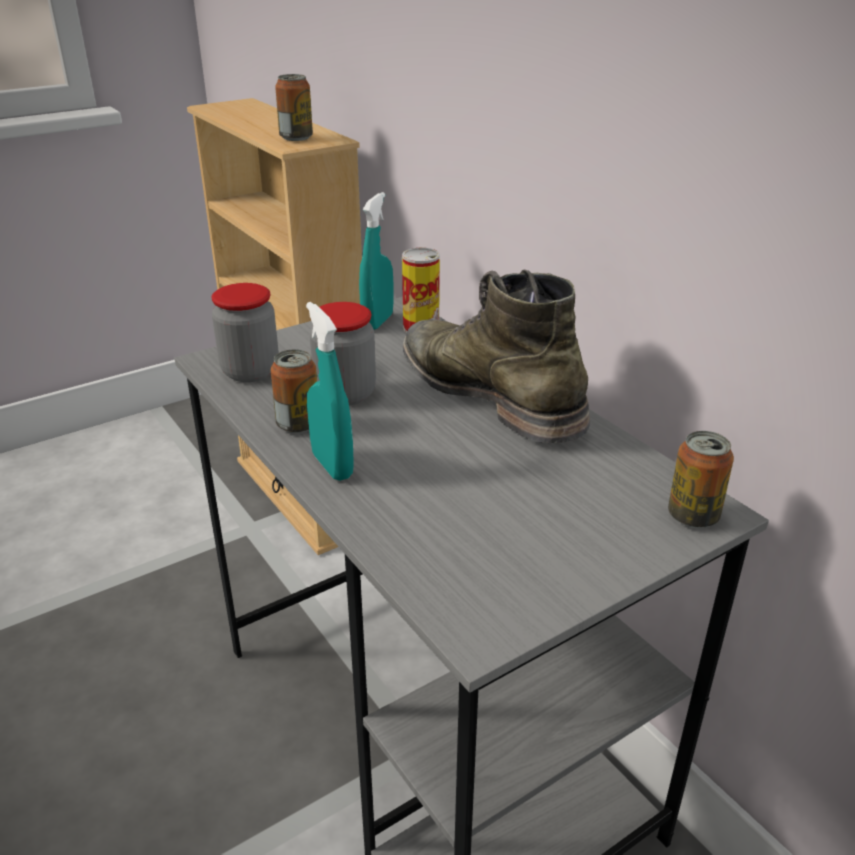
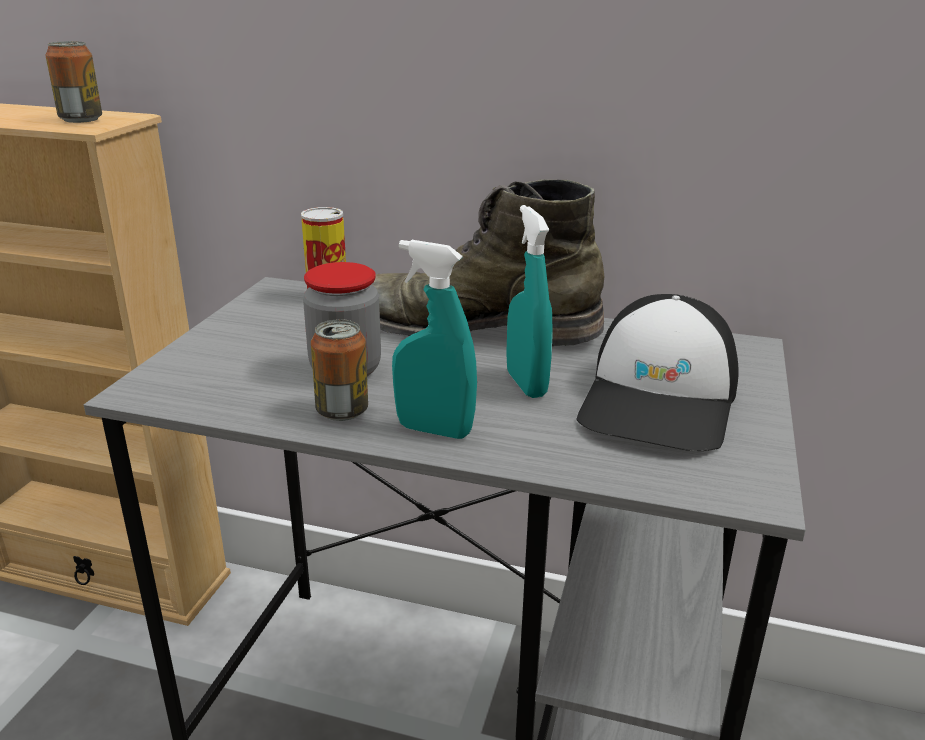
camera: 40 degrees left, 5 degrees down
(250, 371) = (208, 386): jar -> none
(377, 322) = (275, 304): turquoise spray bottle -> turquoise spray bottle (526, 384)
(535, 522) = (660, 401): none -> cap
(693, 516) = (742, 354): can -> none

